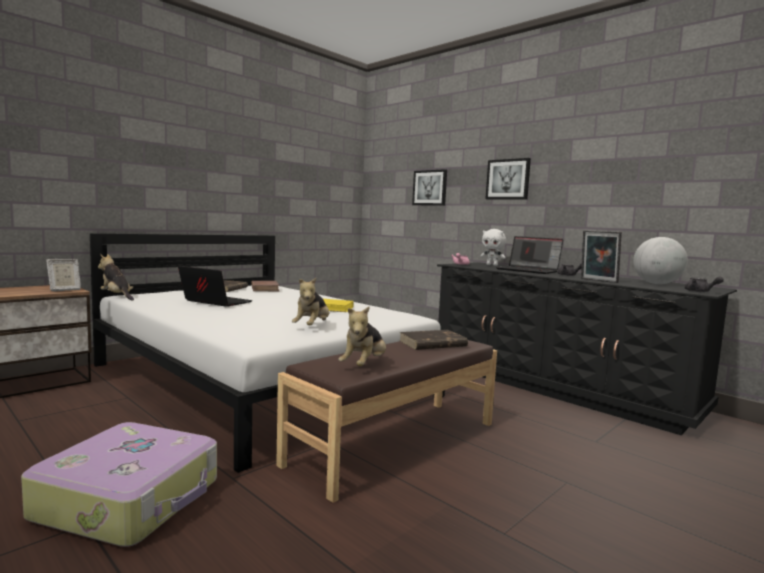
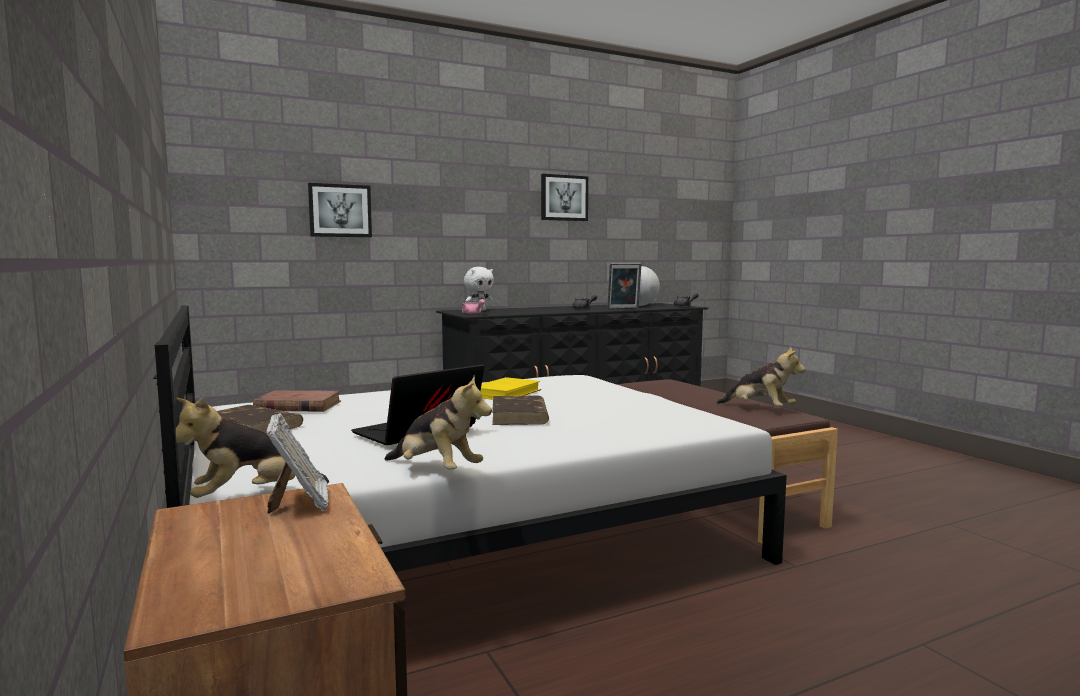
camera: 70 degrees left, 0 degrees up
(131, 499) = (860, 621): suitcase -> none
(312, 327) = (626, 405): plush toy -> plush toy (436, 471)
(432, 344) = (669, 389): brown book -> brown book (519, 415)
(508, 179) = (463, 206): picture -> picture (564, 198)
(529, 271) = (541, 310): laptop -> none

